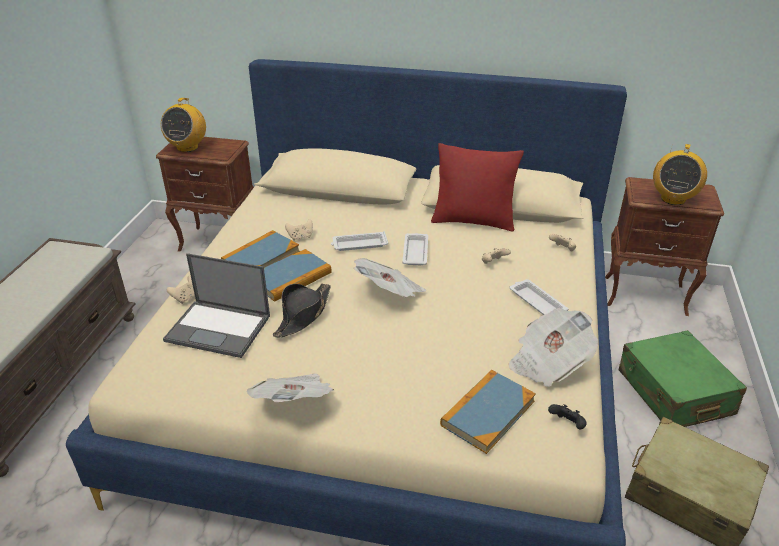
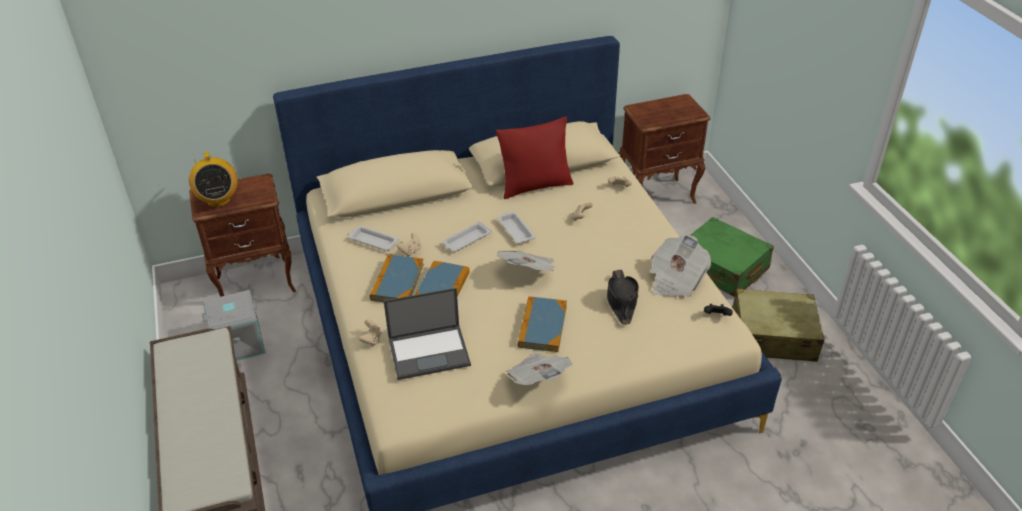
camera: 30 degrees left, 5 degrees up
(164, 281) = (239, 342): none -> grey storage box
(303, 315) = (482, 315): black hat -> black hat (621, 300)
(487, 413) = (666, 330): book -> book (542, 326)
(536, 301) = (634, 237): white tray -> white tray (372, 241)
(673, 199) = (670, 116): radio -> none

